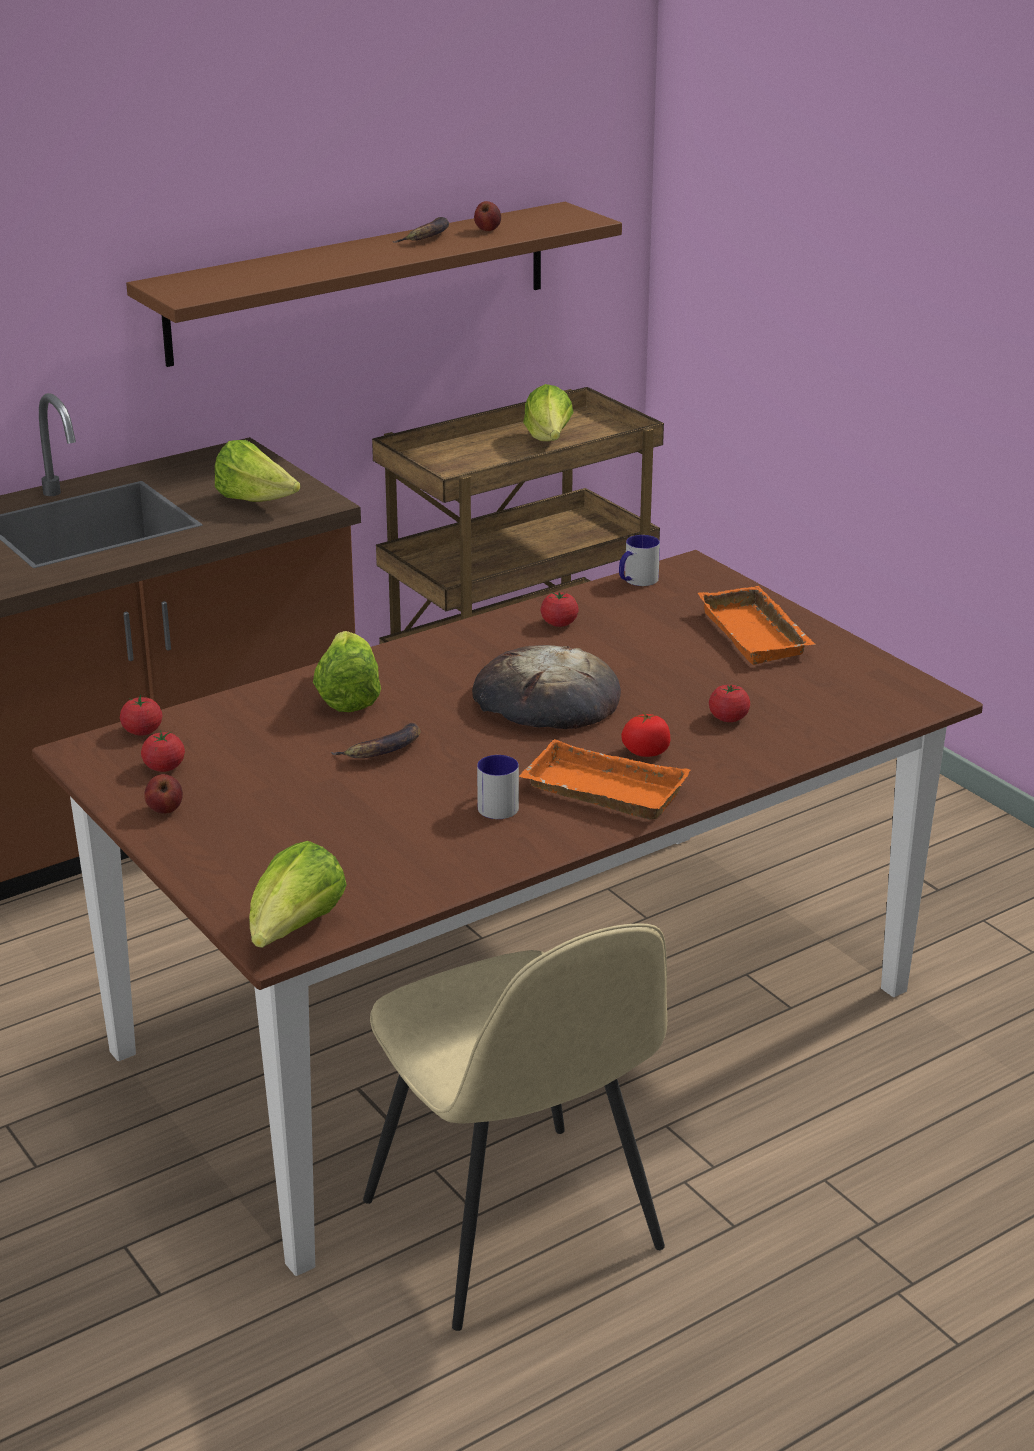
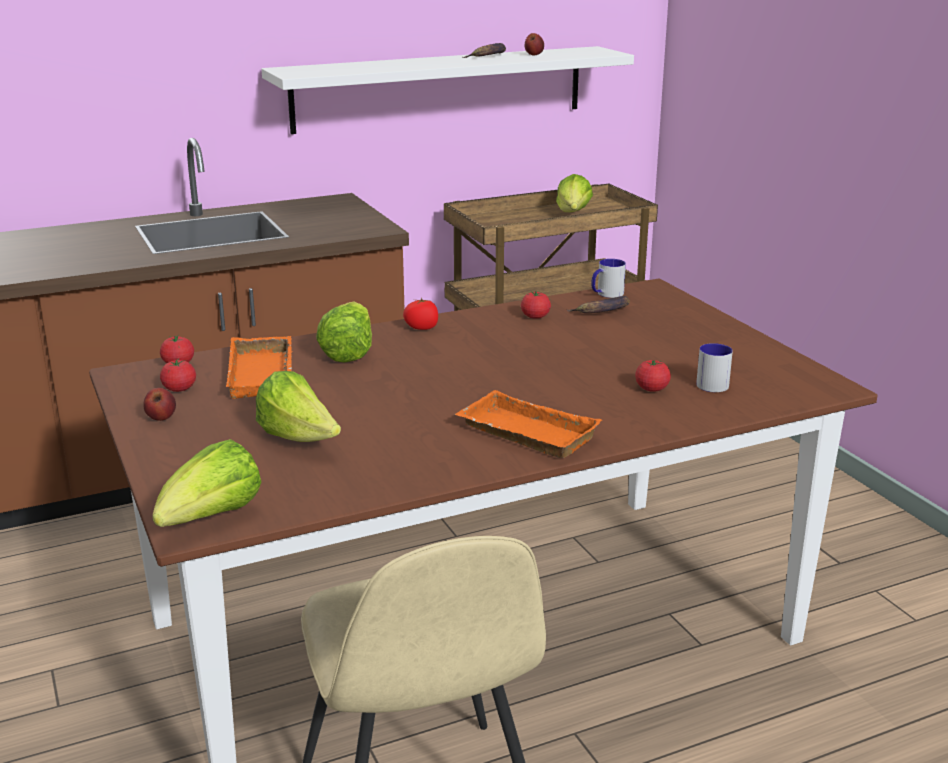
camera: 10 degrees right, 5 degrees down
(256, 501) = (335, 226): lettuce -> lettuce (299, 439)
(360, 282) = (440, 88): brown shelf -> white shelf
(383, 750) = (357, 390): banana -> banana (603, 311)
(497, 804) = (432, 435): mug -> mug (711, 383)
(545, 700) = (504, 365): bread -> none
(646, 752) = (573, 407): tomato -> tomato (422, 327)
(758, 634) = (693, 334): orange tray -> orange tray (264, 375)

